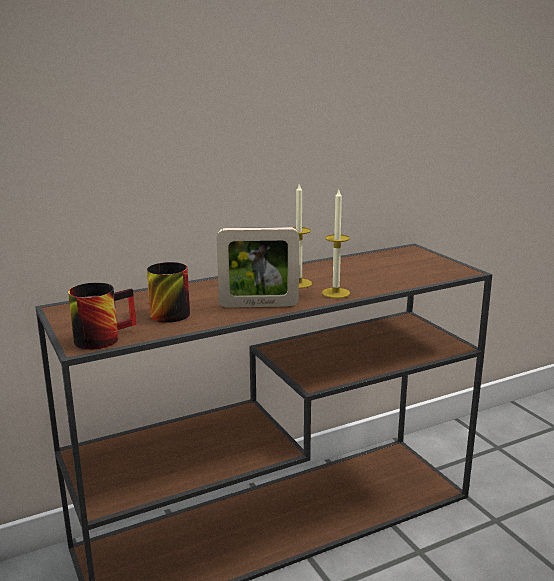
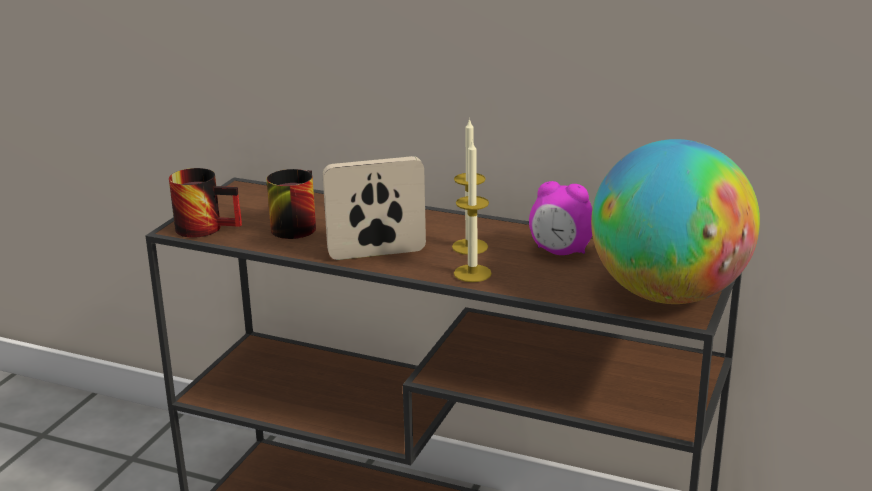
camera: 50 degrees right, 5 degrees up
(258, 305) = (377, 253): picture frame -> picture frame turned 120 degrees clockwise
(346, 269) = (560, 252): none -> alarm clock
(436, 267) = (668, 294): none -> globe

